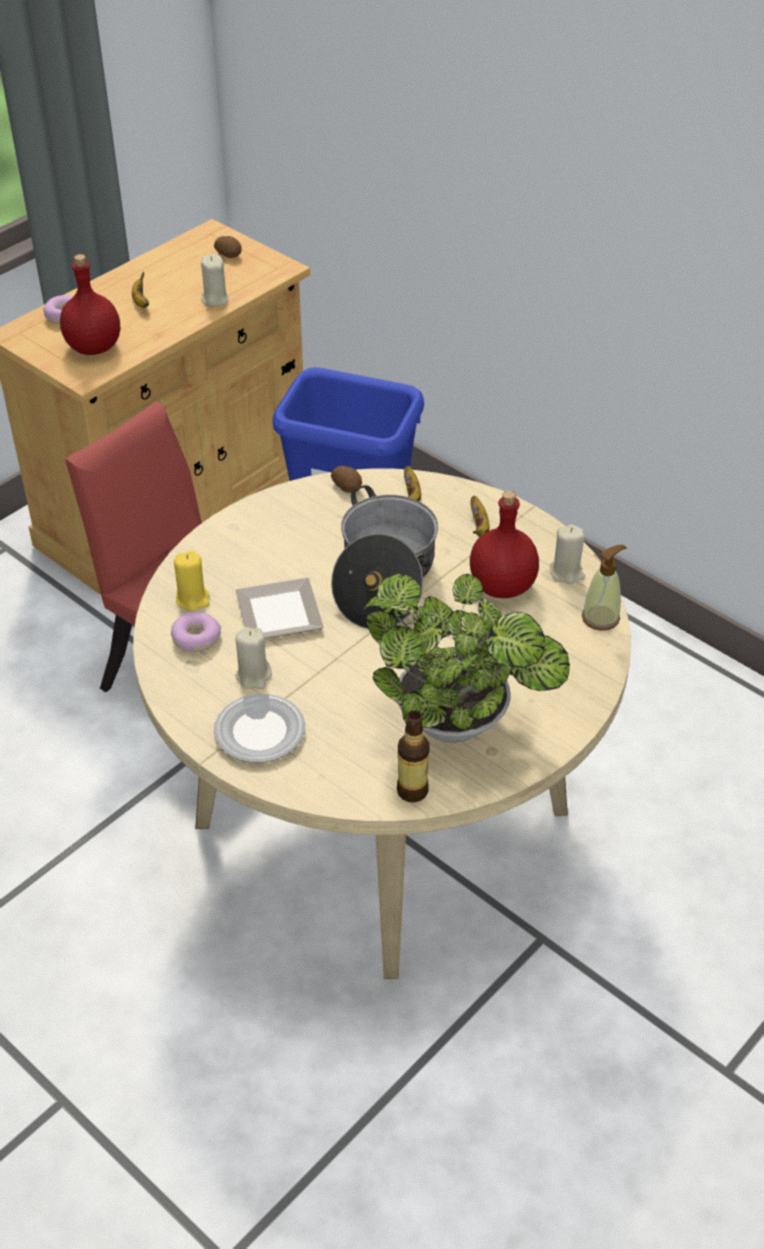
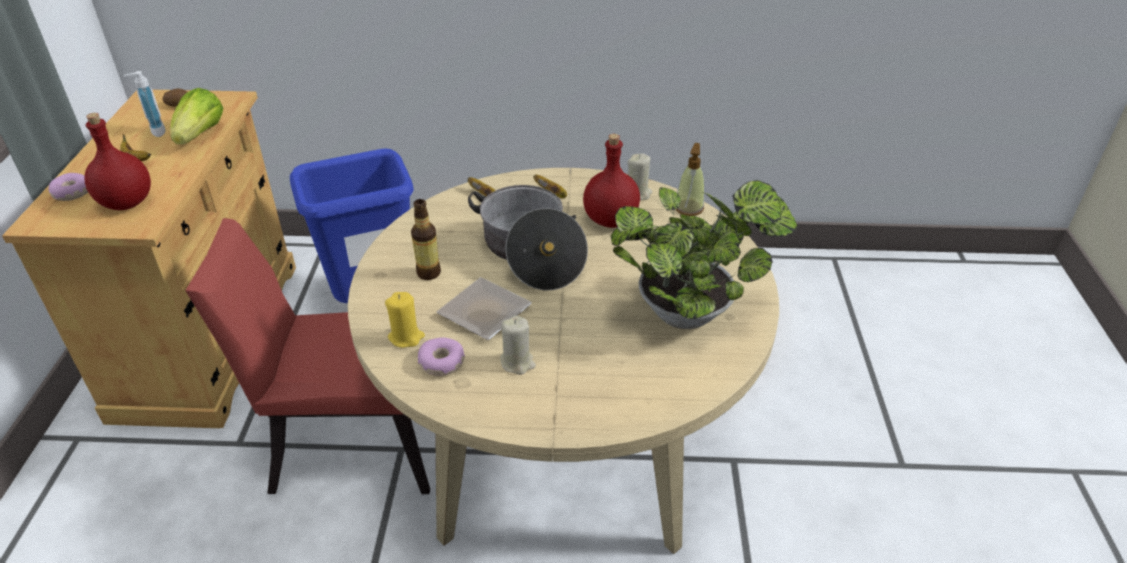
camera: 40 degrees left, 5 degrees down
(181, 277) = (155, 131): none -> soap dispenser
(214, 299) = (201, 135): beige candle -> lettuce
(259, 731) = (568, 396): plate -> none
(347, 487) = (434, 211): potato -> none
(412, 791) = (716, 370): bottle -> bottle (428, 273)

